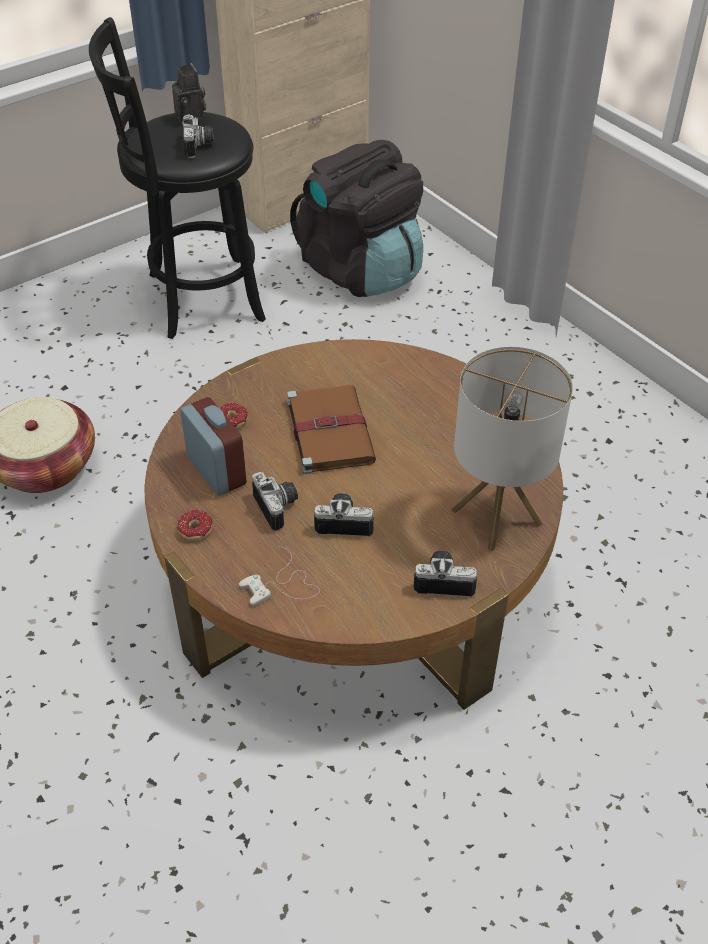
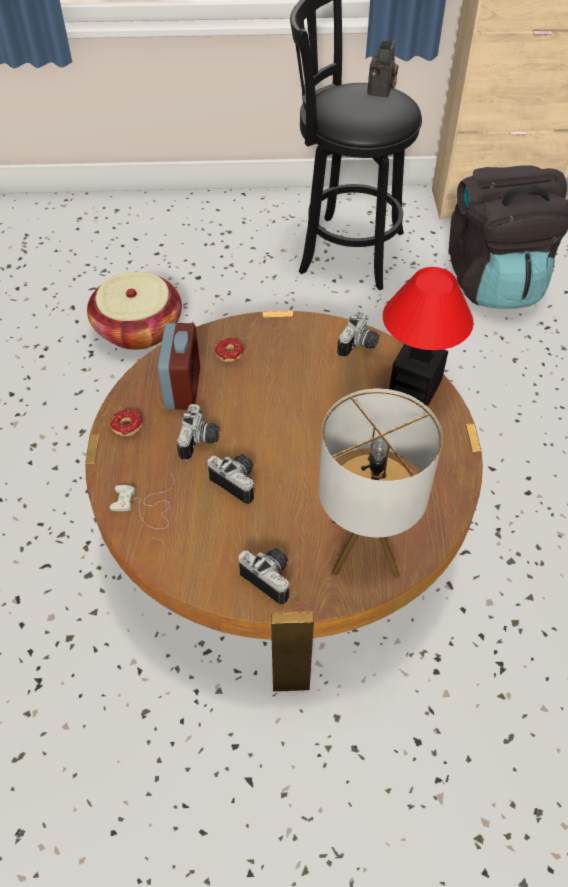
camera: 35 degrees right, 5 degrees up
(199, 146) = (365, 116): camera -> camera (359, 346)
(329, 430) = (295, 398): brown book -> none
(420, 371) = (414, 385): none -> table lamp

